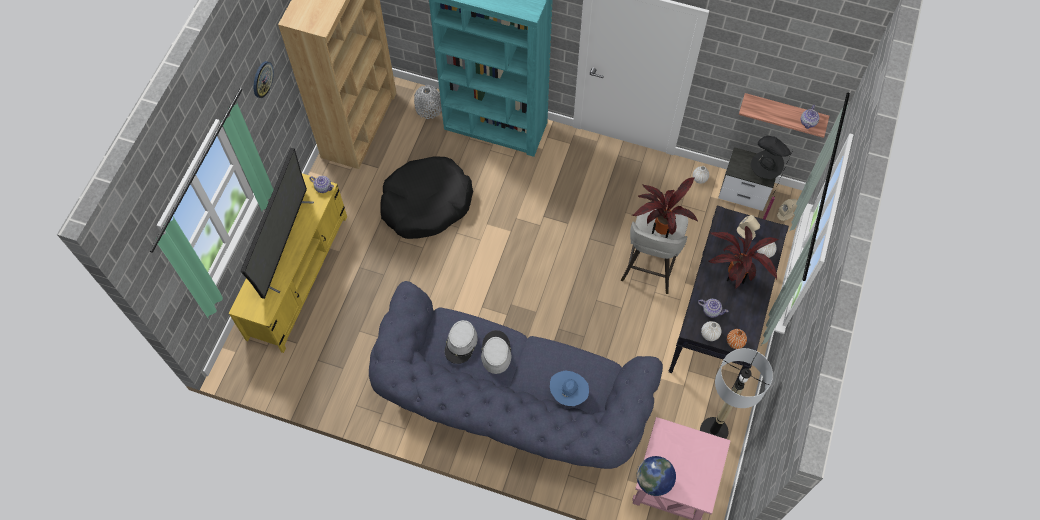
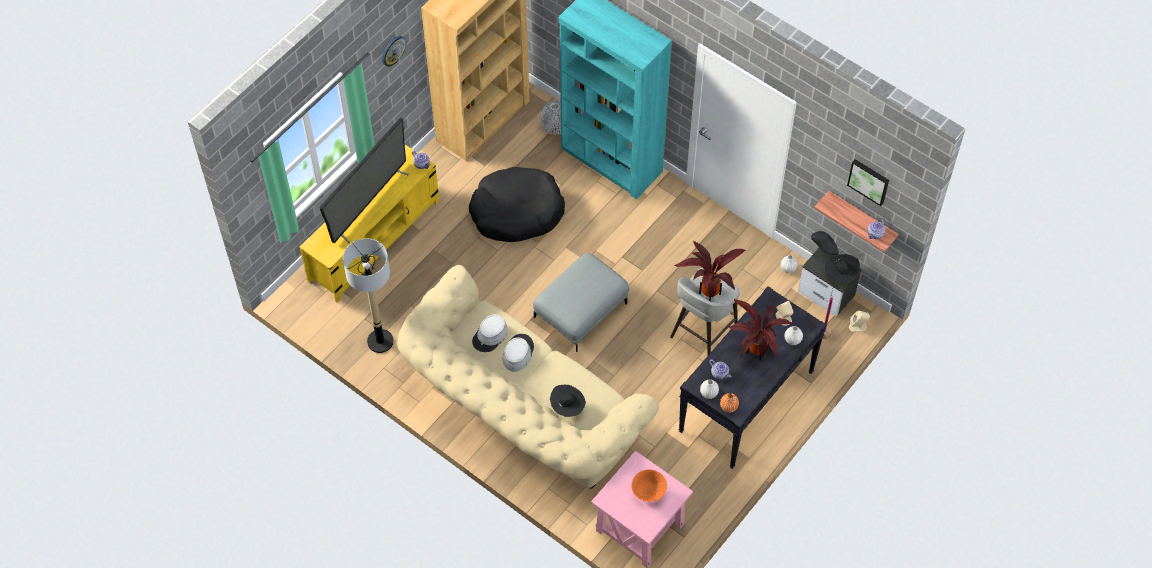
camera: 20 degrees right, 5 degrees down
(510, 404) = (521, 412): blue sofa -> beige sofa
(527, 283) = (581, 312): none -> grey ottoman
(568, 393) = (567, 407): blue hat -> black hat
(654, 481) = (609, 501): globe -> none
(688, 457) = (648, 492): none -> orange bowl
(713, 431) = (698, 495): floor lamp -> floor lamp (380, 341)
(798, 71) = (869, 181): none -> picture

